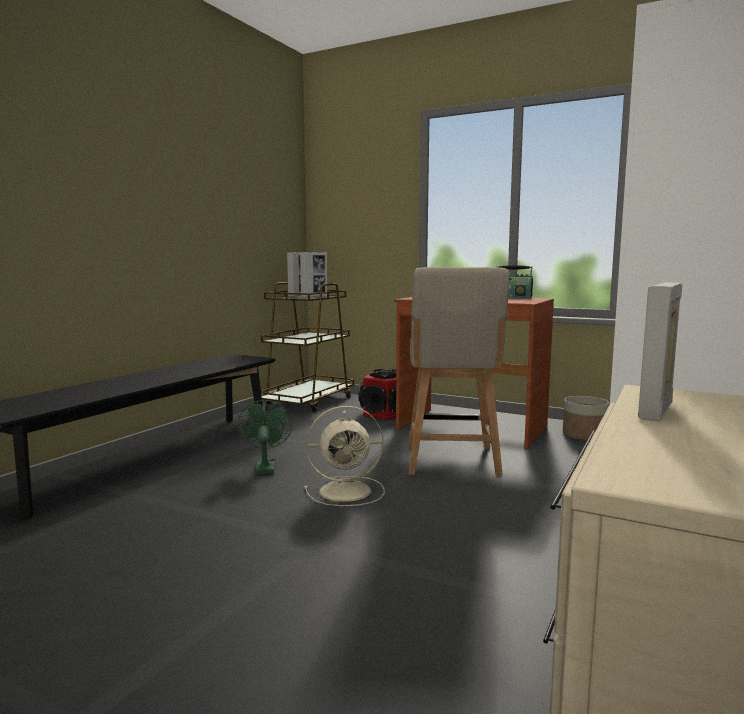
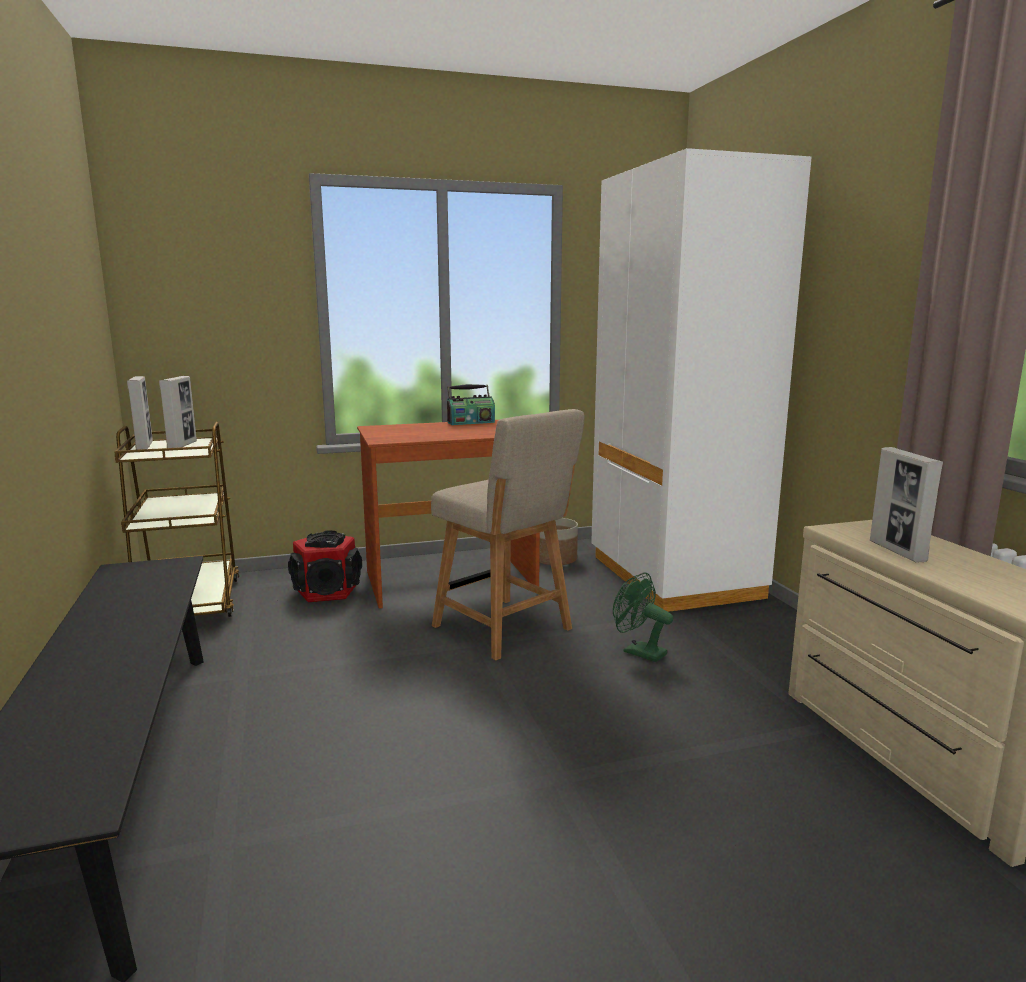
camera: 45 degrees left, 5 degrees up
(265, 467) = (328, 718): green fan -> green fan (638, 652)
(347, 491) = (477, 705): beige fan -> none

